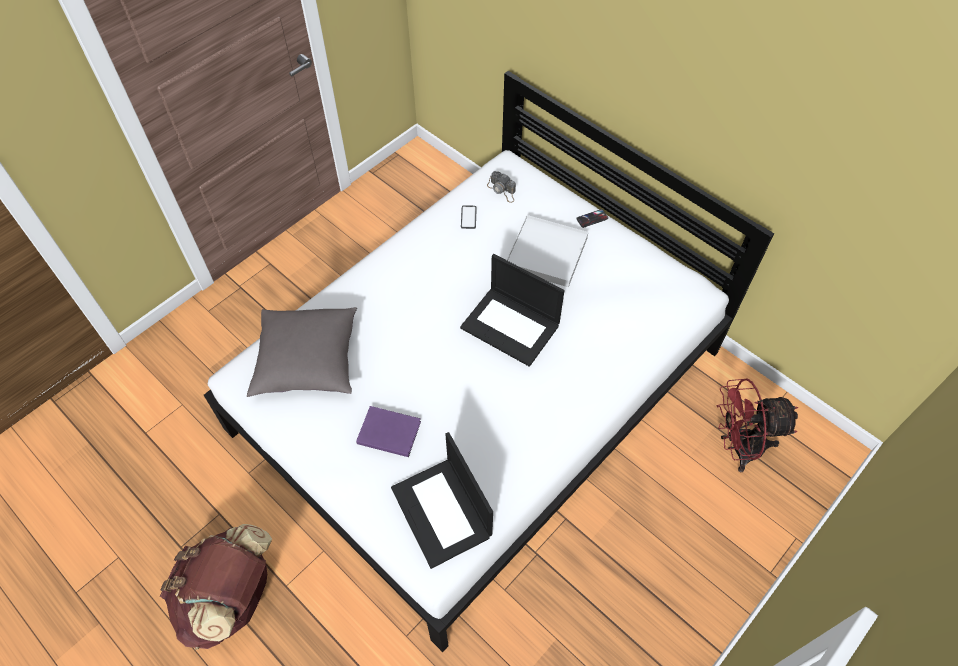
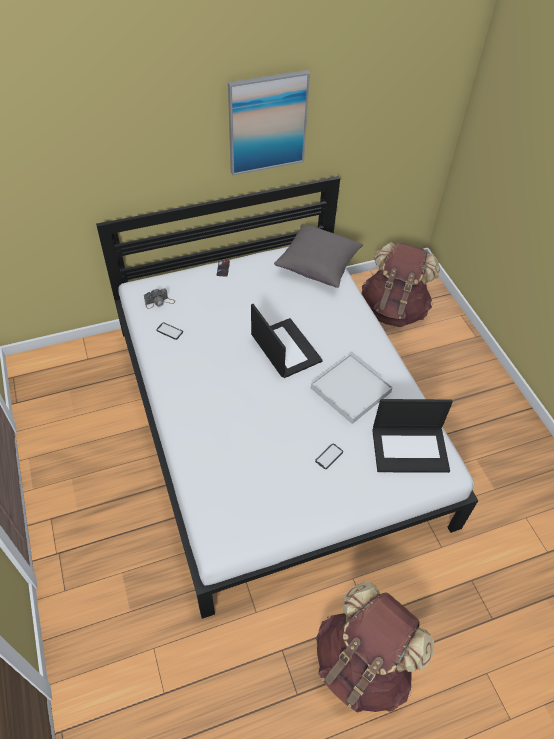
camera: 65 degrees left, 5 degrees down
(308, 362) = (236, 486): grey pillow -> grey pillow (318, 265)
(388, 431) = (329, 456): purple book -> phone
(511, 326) = (284, 348): laptop -> laptop turned 90 degrees counterclockwise
(546, 253) = (235, 303): white tray -> white tray (351, 390)
(712, 98) = (267, 123): none -> picture
(738, 447) = (393, 310): red fan -> brown backpack

